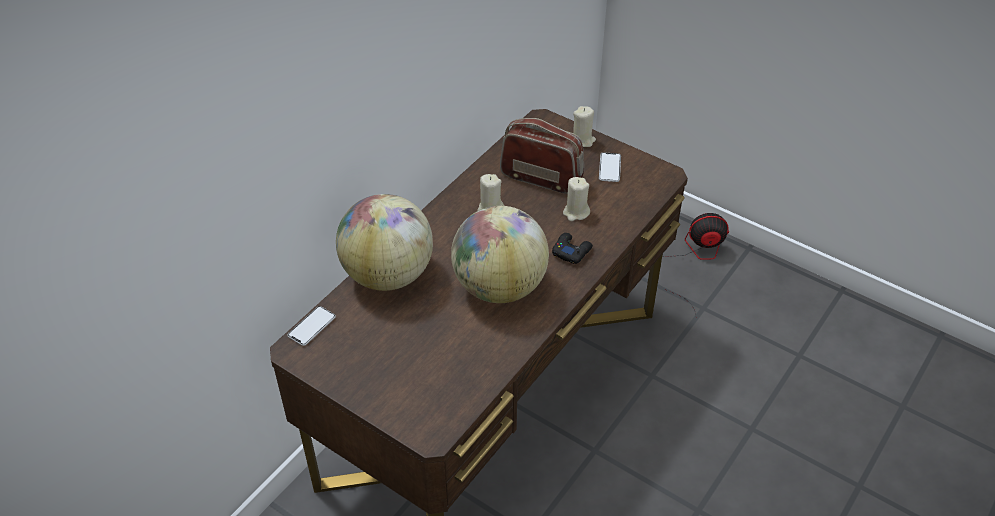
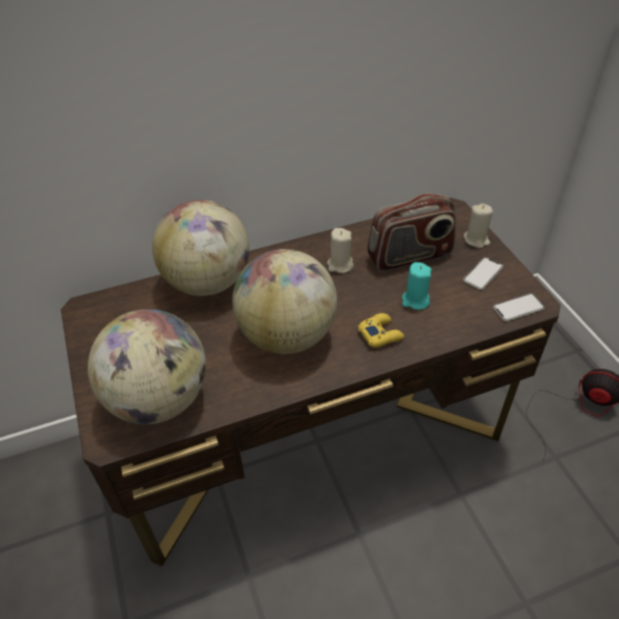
camera: 35 degrees right, 0 degrees up
(312, 326) = (113, 296): phone -> phone (518, 308)
(443, 385) = (159, 399): none -> globe
(541, 177) = (410, 257): radio -> radio turned 105 degrees clockwise
(571, 251) = (380, 334): black game controller -> yellow game controller
(576, 212) = (415, 300): beige candle -> turquoise candle

